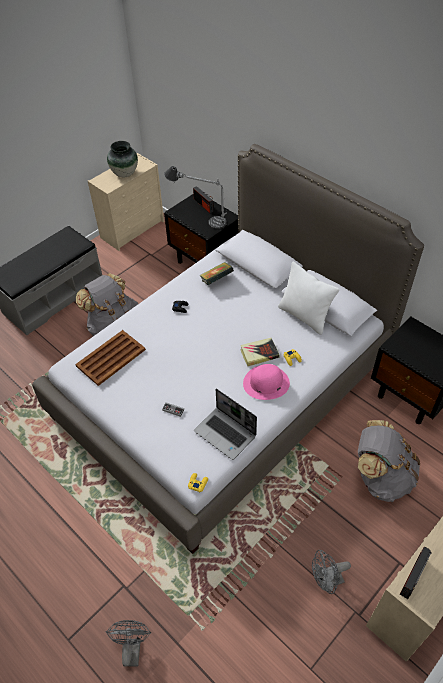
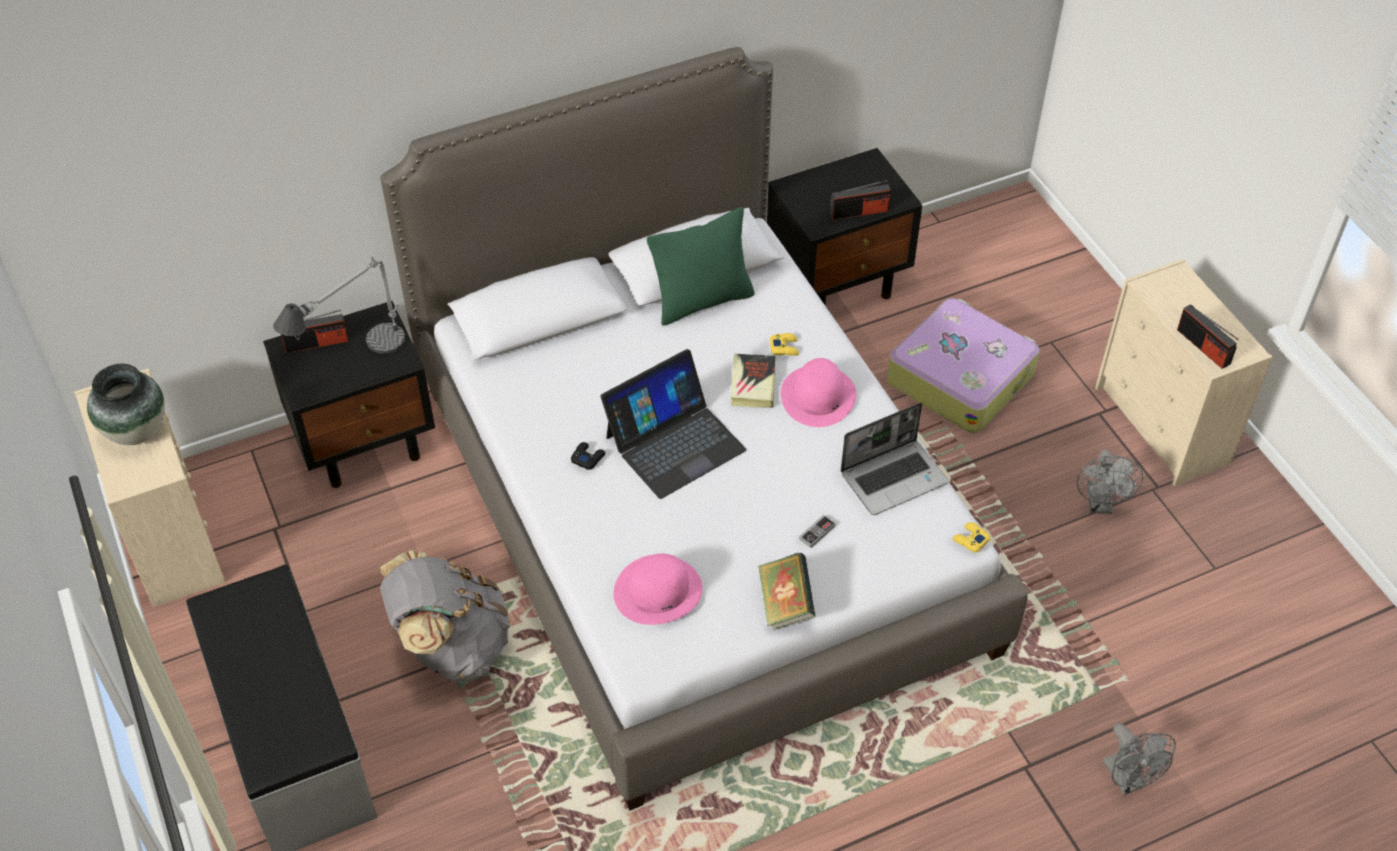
camera: 70 degrees left, 0 degrees up
(111, 357) = (658, 590): brown tray -> pink hat
(132, 647) = (1128, 780): grey fan -> grey fan turned 135 degrees counterclockwise
(204, 335) = (674, 442): none -> laptop
(216, 280) = (548, 386): book -> book (785, 603)
(304, 316) = (702, 301): white pillow -> green pillow
(381, 476) = (960, 377): grey backpack -> suitcase
(417, 361) = (859, 212): none -> radio

